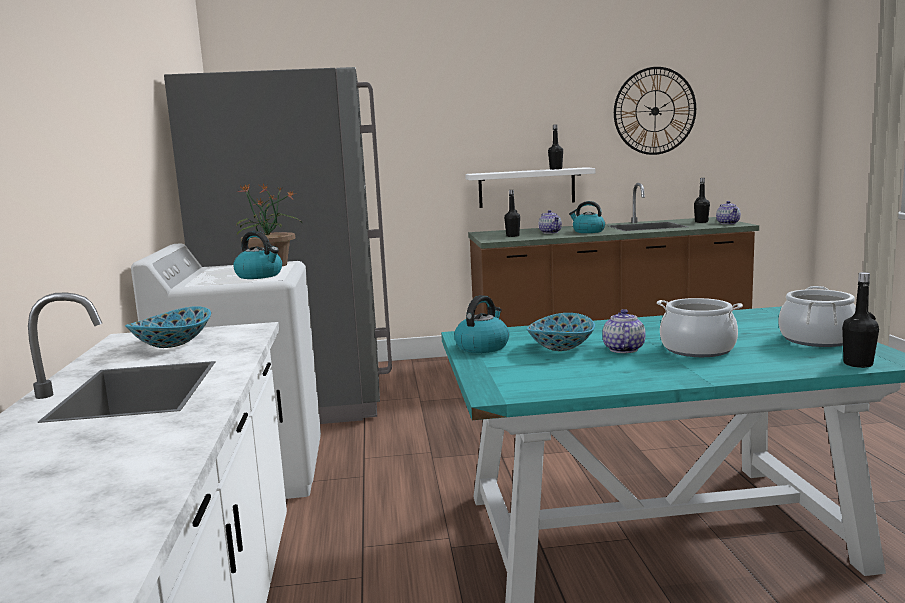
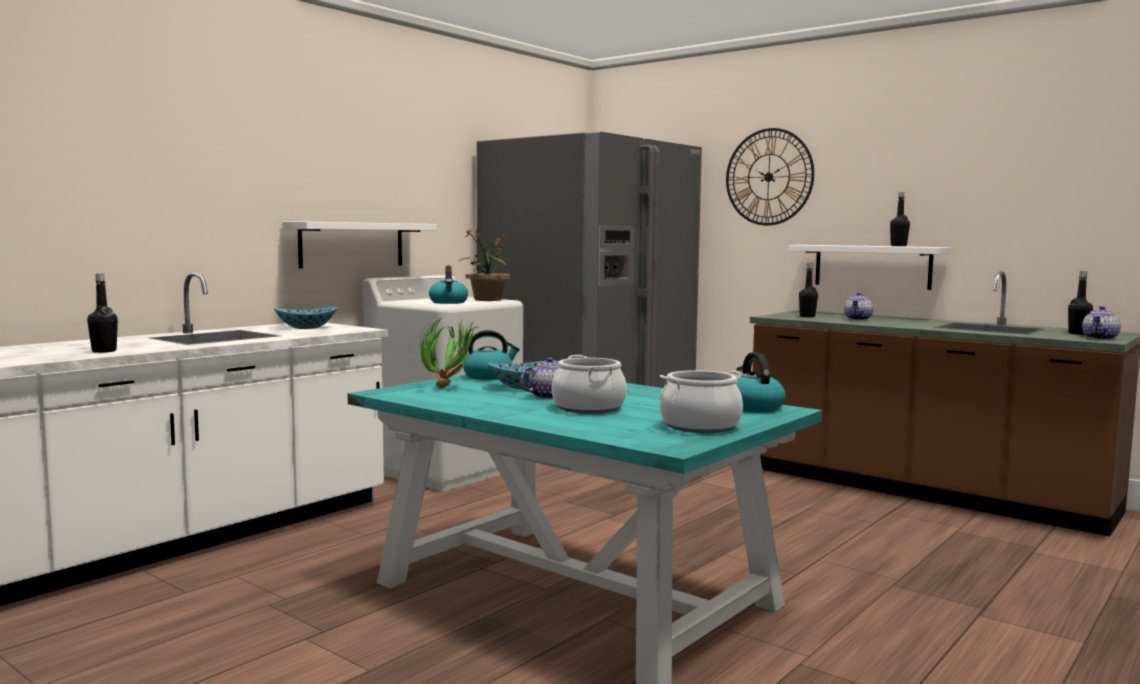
camera: 45 degrees right, 5 degrees down
(114, 219) = (352, 244): none -> white shelf
(515, 367) = (450, 387): none -> potted plant
(588, 231) = (895, 323): kettle -> kettle (753, 407)
(655, 111) = (1056, 177): wall clock -> wall clock (768, 177)
(858, 364) = (634, 440): black bottle -> black bottle (104, 351)

